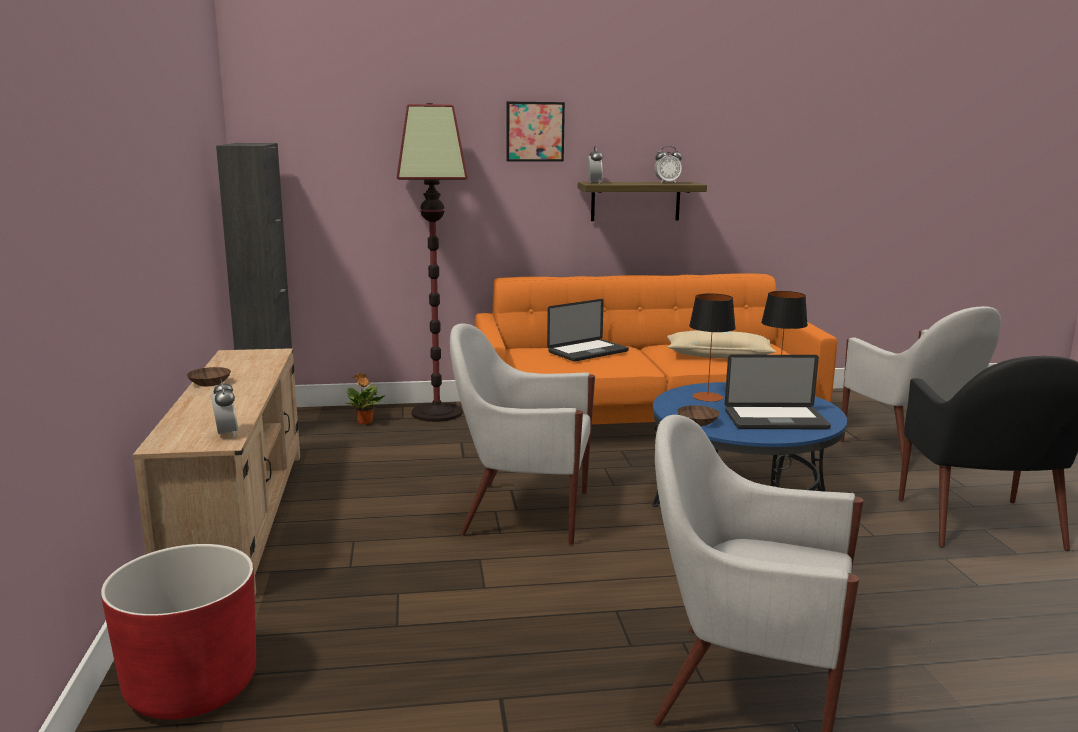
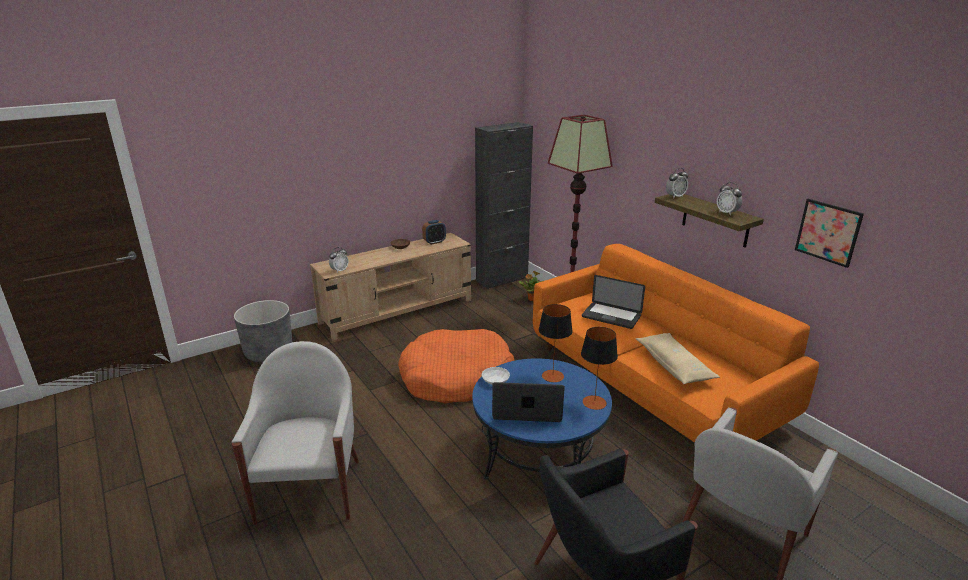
camera: 65 degrees right, 10 degrees up
(191, 686) = (269, 352): red planter -> grey planter
(238, 363) = (434, 242): none -> alarm clock
(523, 512) = (456, 378): white armchair -> orange dog bed
(535, 131) = (656, 146): picture -> picture (828, 232)
(698, 422) = (495, 381): brown bowl -> white bowl
(775, 420) = (527, 409): laptop -> laptop turned 120 degrees clockwise

